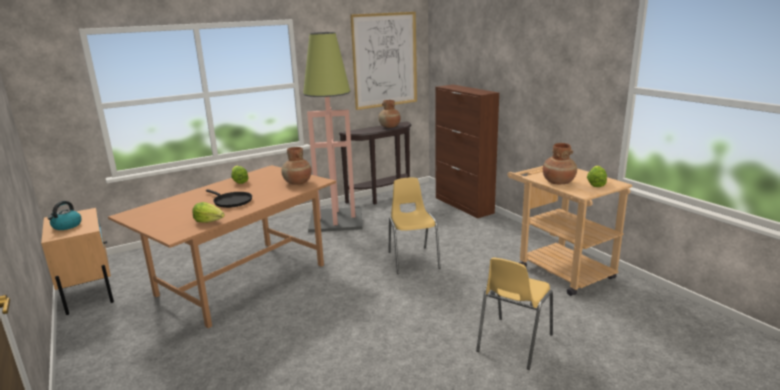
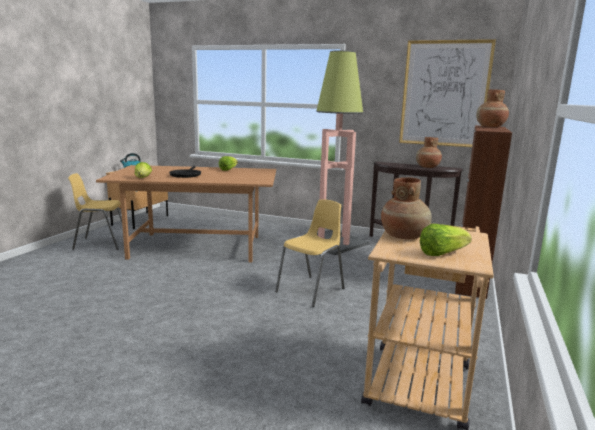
camera: 50 degrees right, 5 degrees down
(297, 182) = (248, 178): brown vase -> brown vase (490, 126)
(513, 343) = (209, 389): yellow chair -> yellow chair (100, 243)

